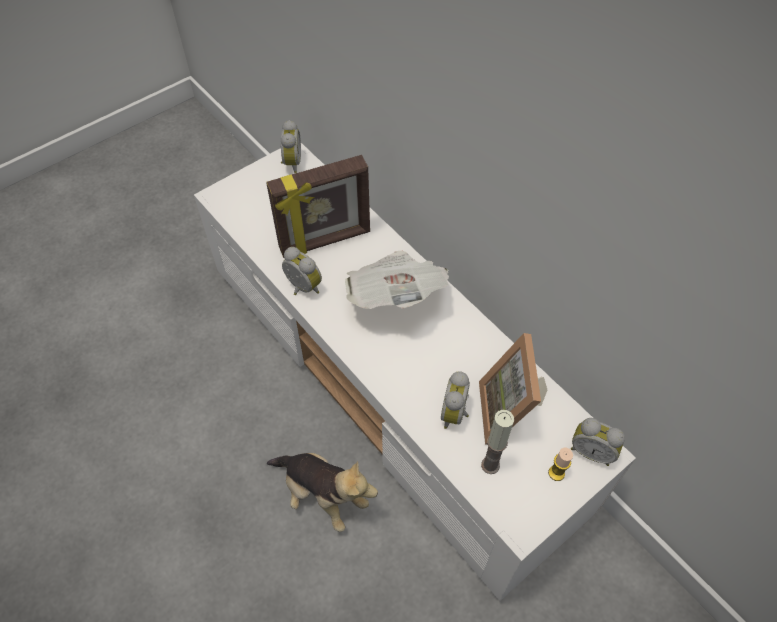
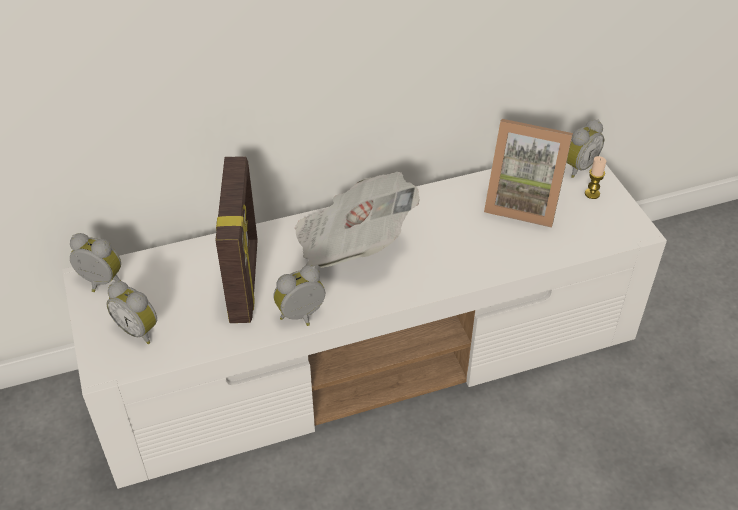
camera: 70 degrees left, 10 degrees down
(322, 495) = (481, 457): plush toy -> none
(456, 413) = (511, 238): alarm clock -> alarm clock (139, 330)
(490, 465) = (572, 231): candle -> none

